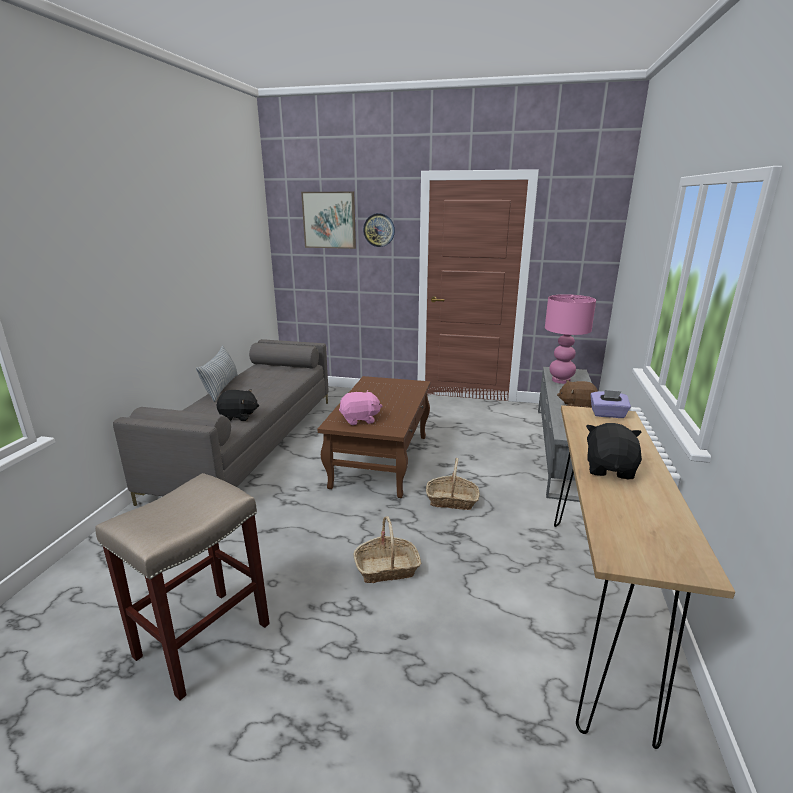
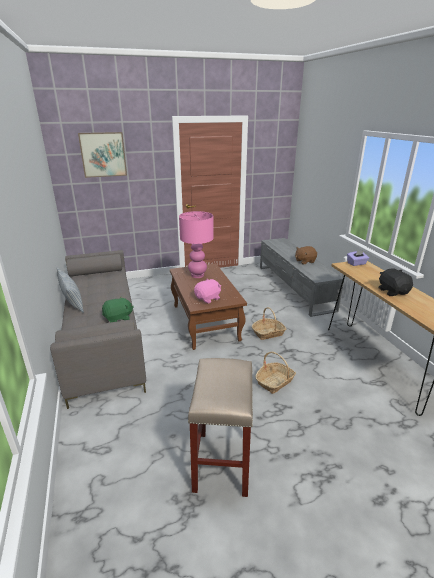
camera: 30 degrees left, 5 degrees up
(238, 416) = (118, 318): black plush toy -> green plush toy
(379, 230) = (144, 160): wall clock -> none
(561, 380) = (280, 247): pink table lamp -> pink table lamp (198, 275)

